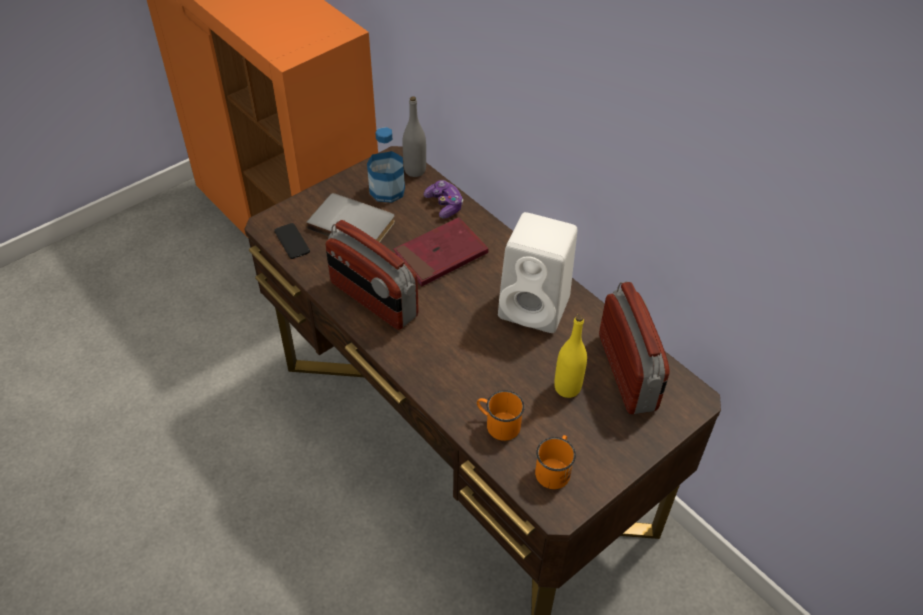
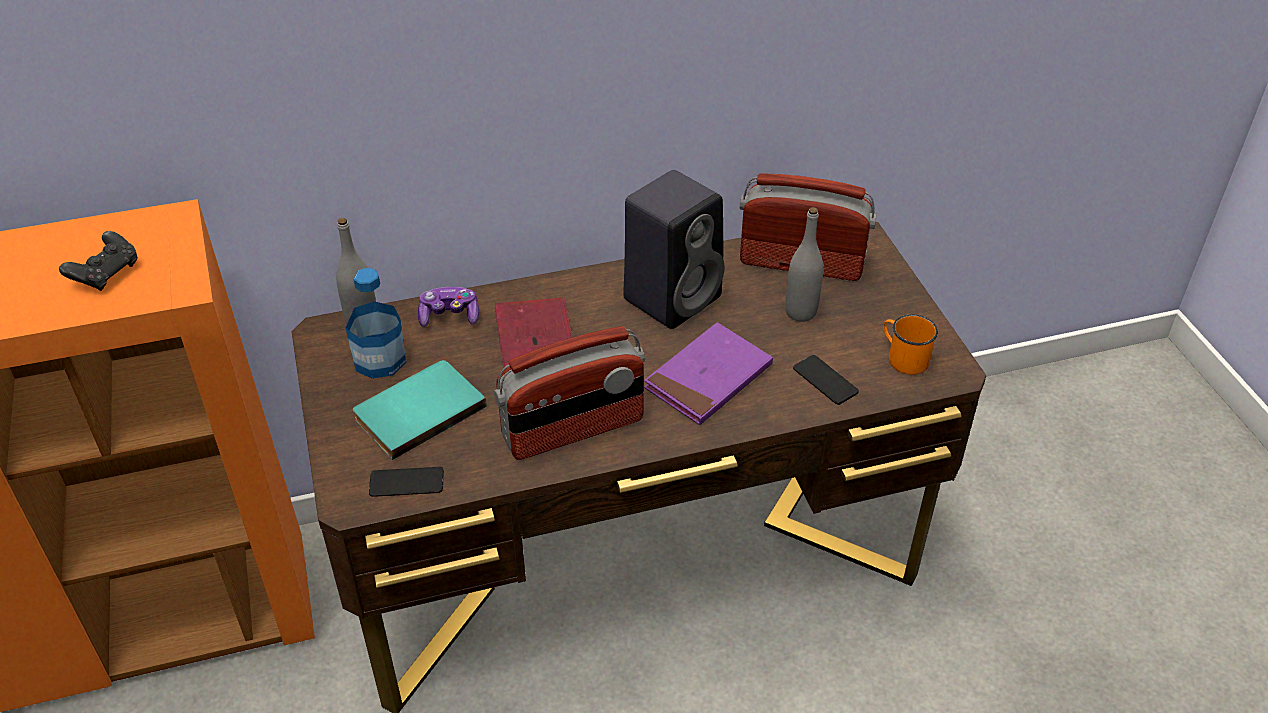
camera: 65 degrees left, 5 degrees down
(285, 29) = (106, 274): none -> black game controller
(353, 223) = (417, 410): grey book -> turquoise book
(461, 354) = (708, 378): none -> purple book
(498, 424) = (825, 380): orange mug -> phone
(536, 308) = (673, 296): white speaker -> black speaker
(567, 388) = (800, 312): yellow bottle -> grey bottle

